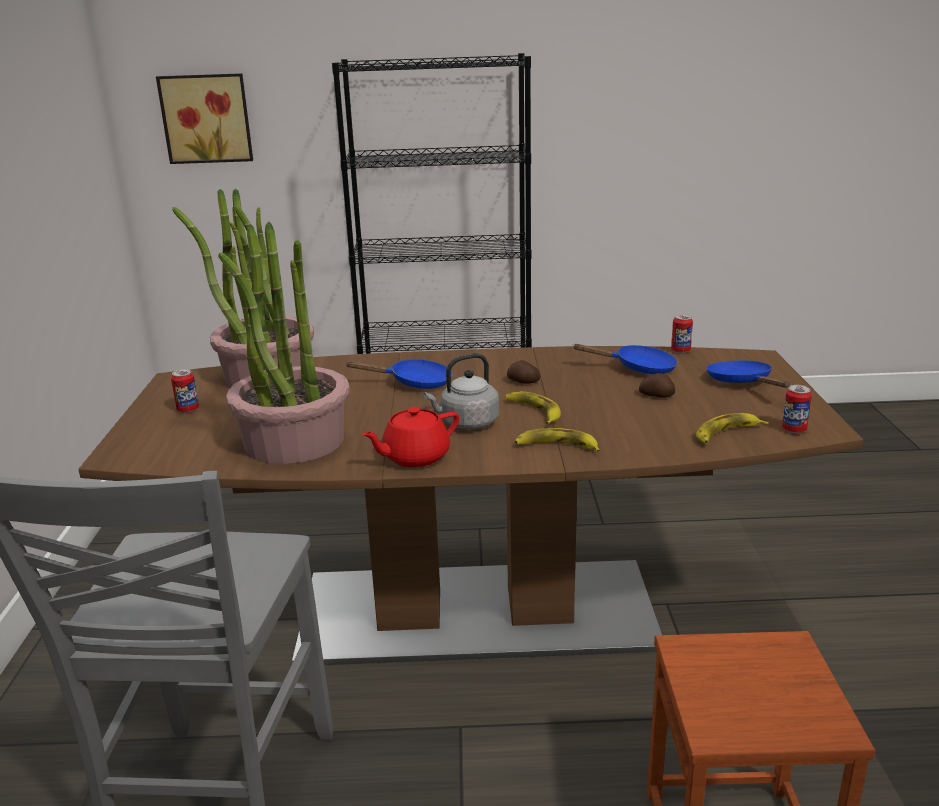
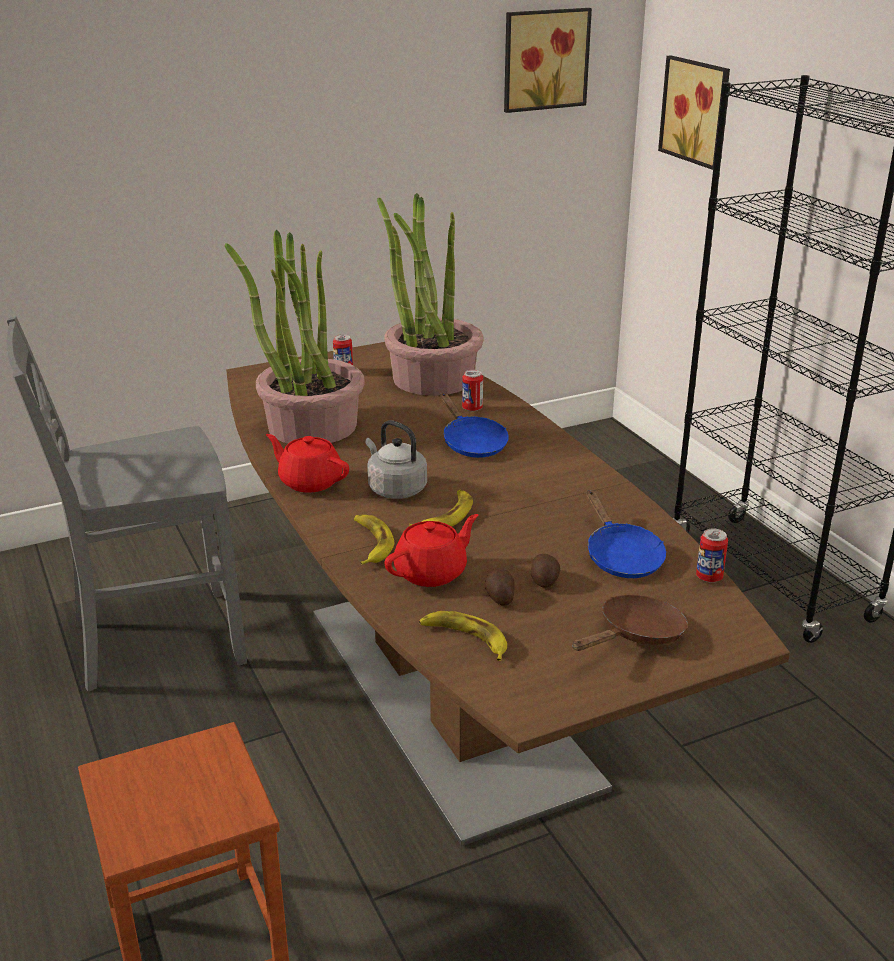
camera: 65 degrees right, 5 degrees up
(62, 90) = (544, 59): none -> picture
(523, 382) = (519, 496): potato -> potato (499, 597)
(622, 430) = (432, 572): none -> red teapot
(742, 382) = (636, 635): blue frying pan -> brown frying pan
(794, 430) = (508, 686): can -> can (472, 408)

